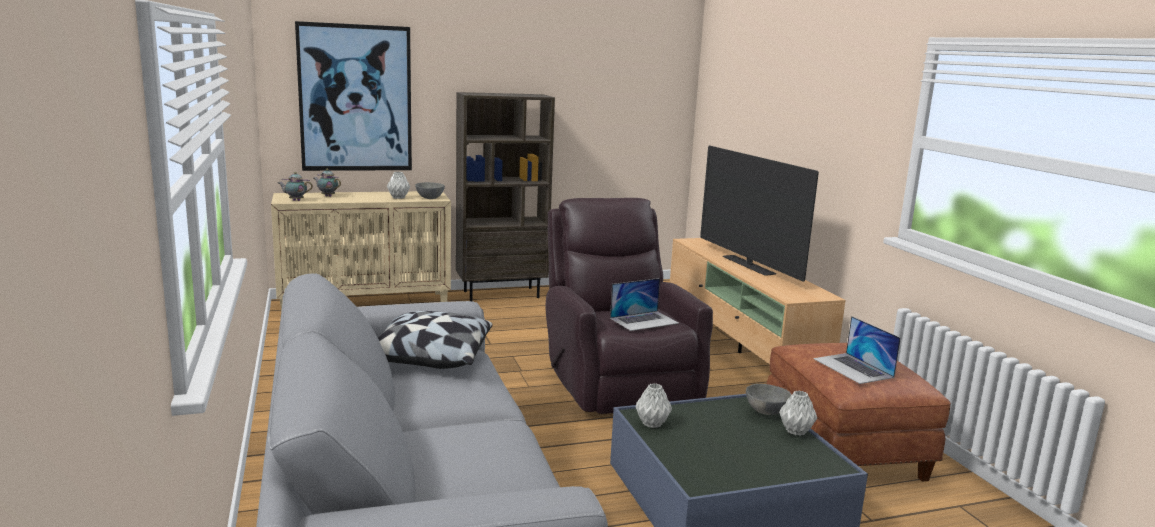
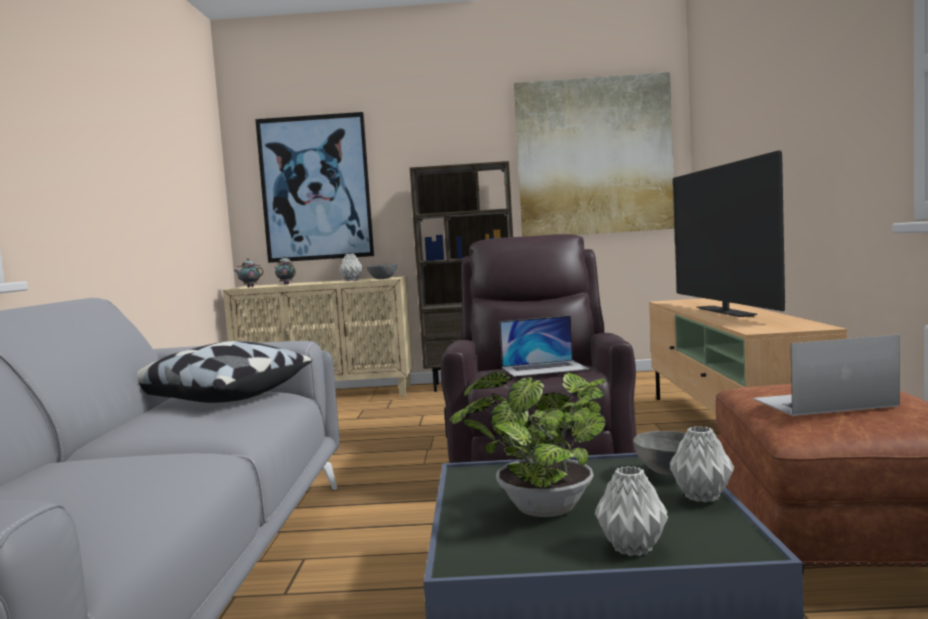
camera: 20 degrees right, 10 degrees down
(618, 92) = (594, 157): none -> picture
(652, 423) = (478, 482): grey vase -> grey vase (632, 548)
(710, 446) = (540, 512): none -> potted plant
(853, 368) = (823, 402): laptop -> laptop turned 90 degrees clockwise

